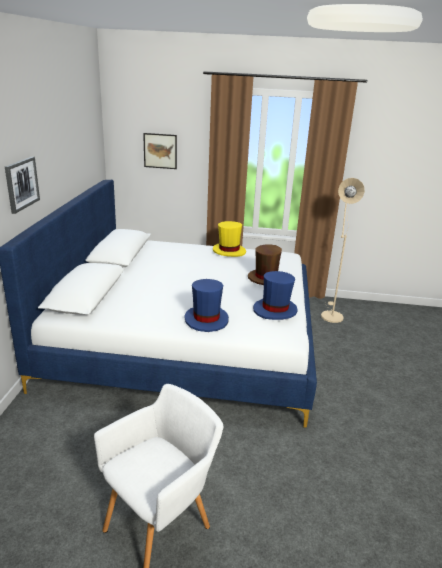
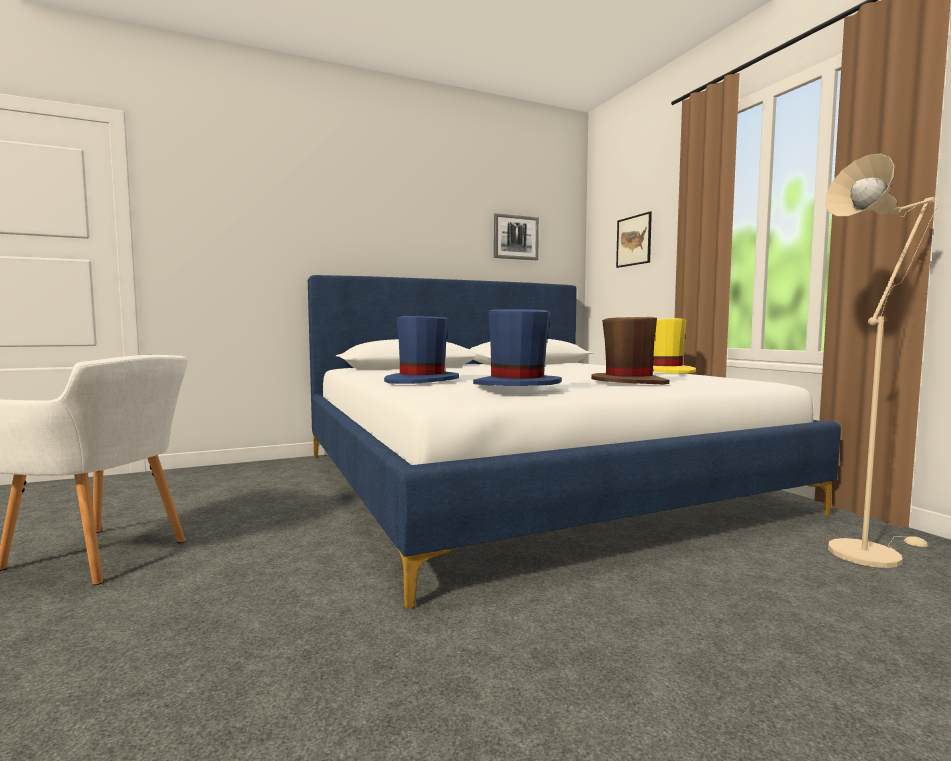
camera: 60 degrees right, 20 degrees down
(21, 184) = (375, 233): picture -> picture (515, 237)

